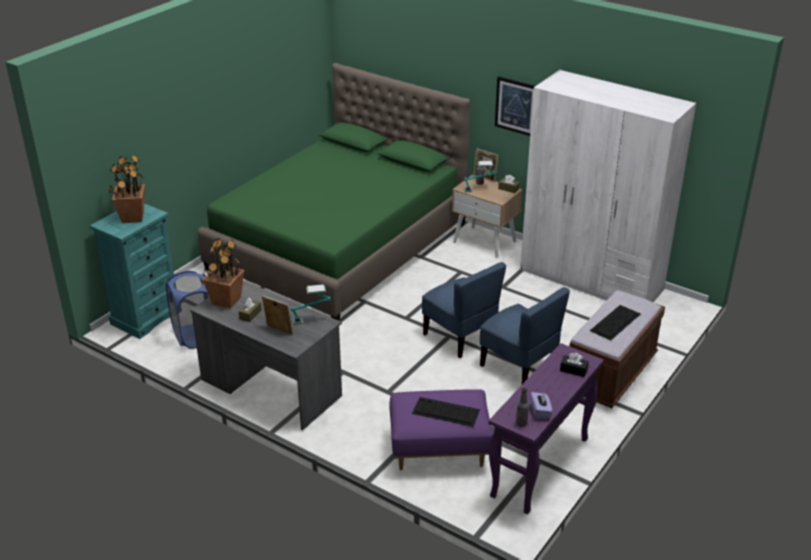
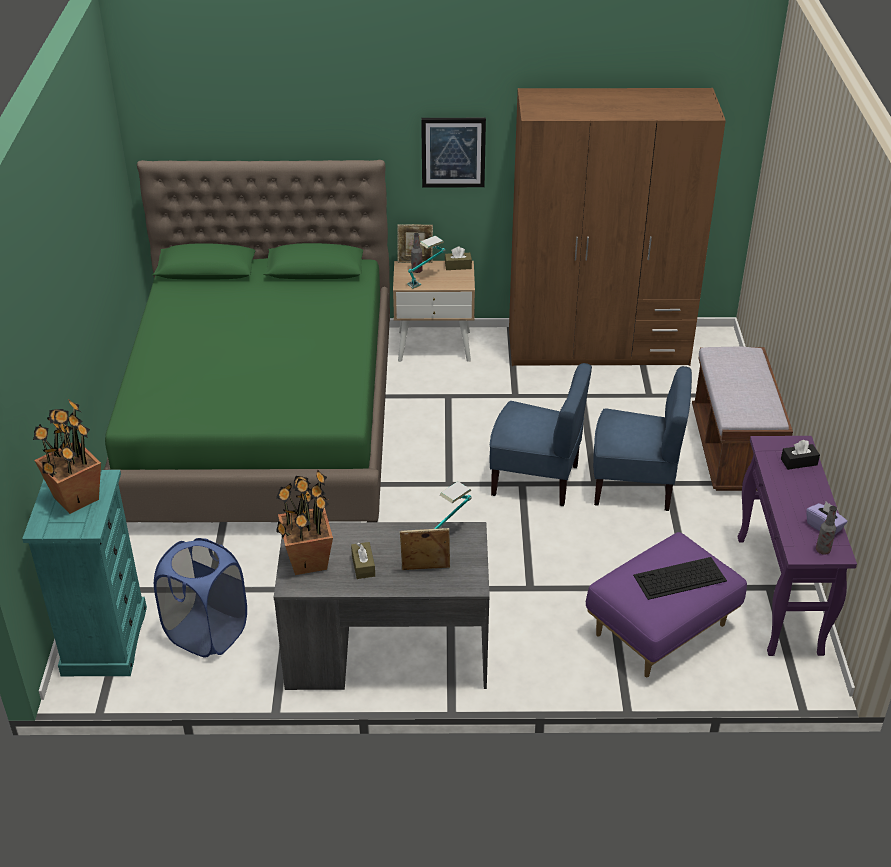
camera: 35 degrees left, 5 degrees up
(591, 280) = (598, 347): white wardrobe -> brown wardrobe
(615, 322) = (745, 387): keyboard -> none

